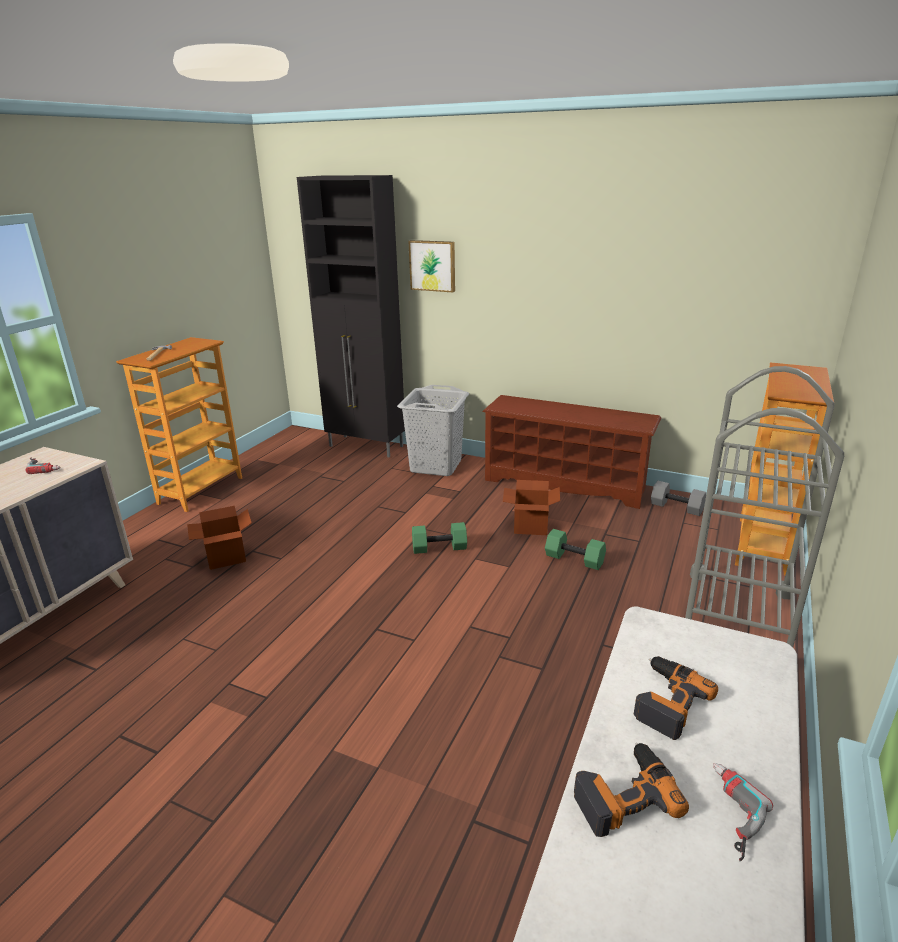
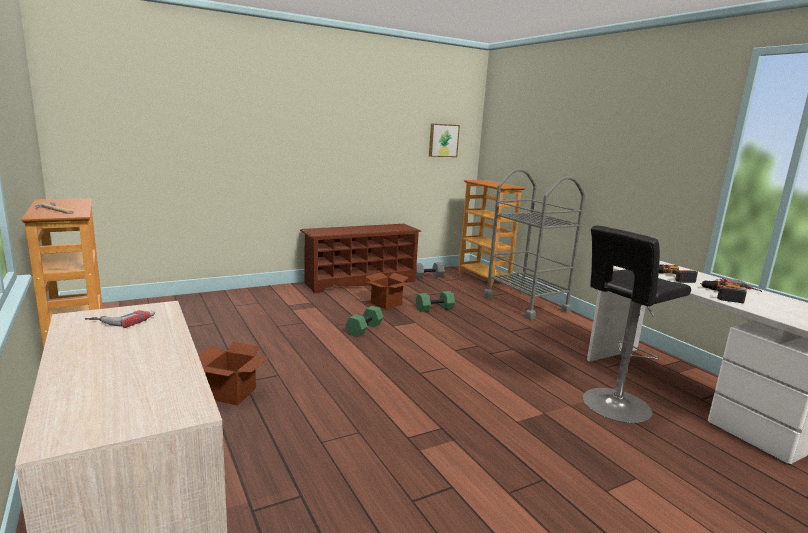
camera: 55 degrees left, 10 degrees down
(366, 446) = (181, 300): black cabinet -> none
(433, 265) = (239, 131): picture -> picture (443, 140)
(436, 466) = (264, 295): grey laundry basket -> none
(474, 838) = (613, 406): none -> black stool

